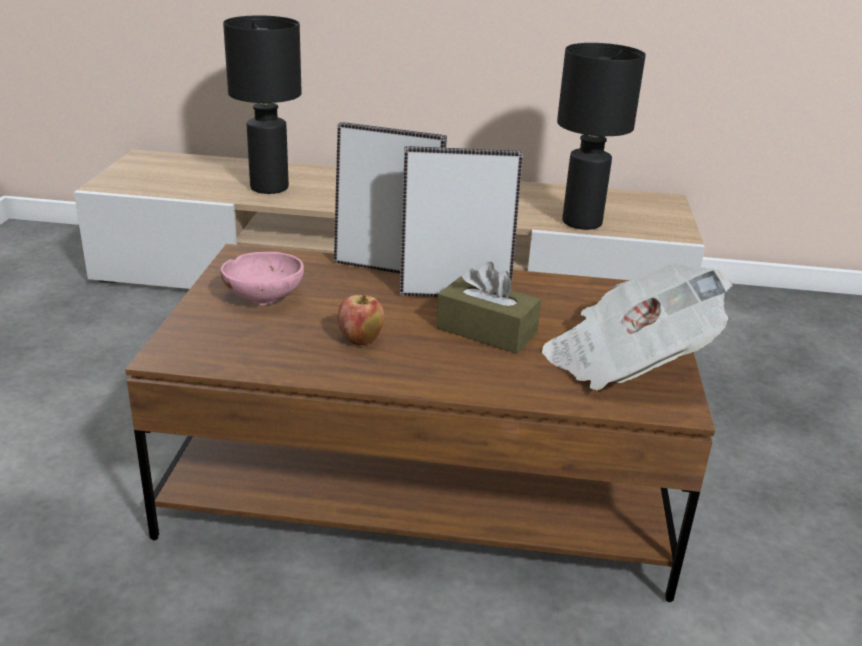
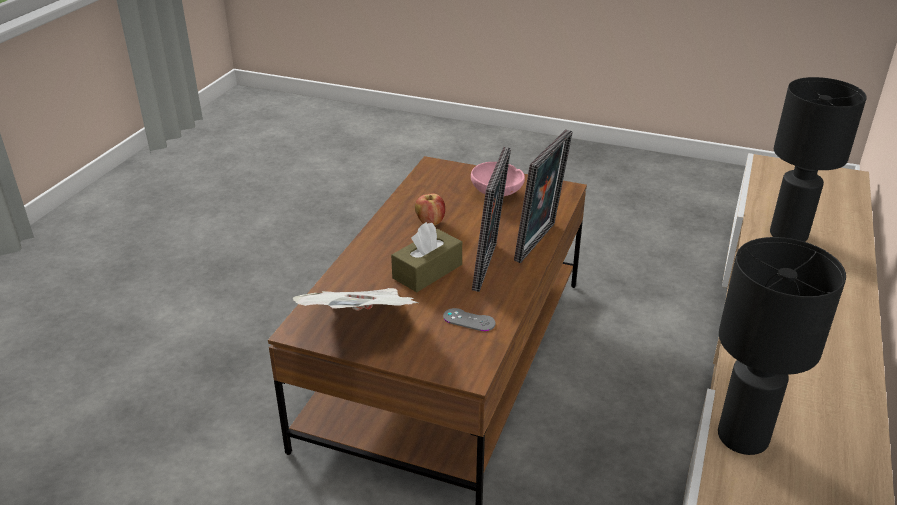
camera: 105 degrees right, 5 degrees up
(566, 298) = (469, 320): none -> grey game controller

